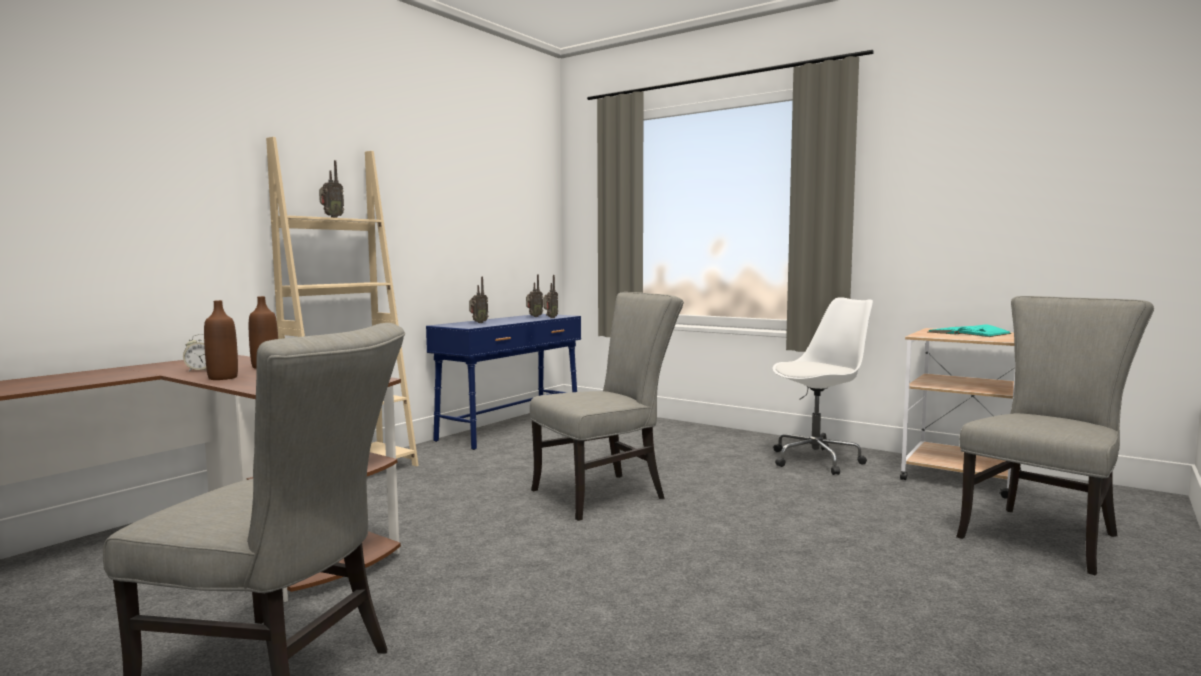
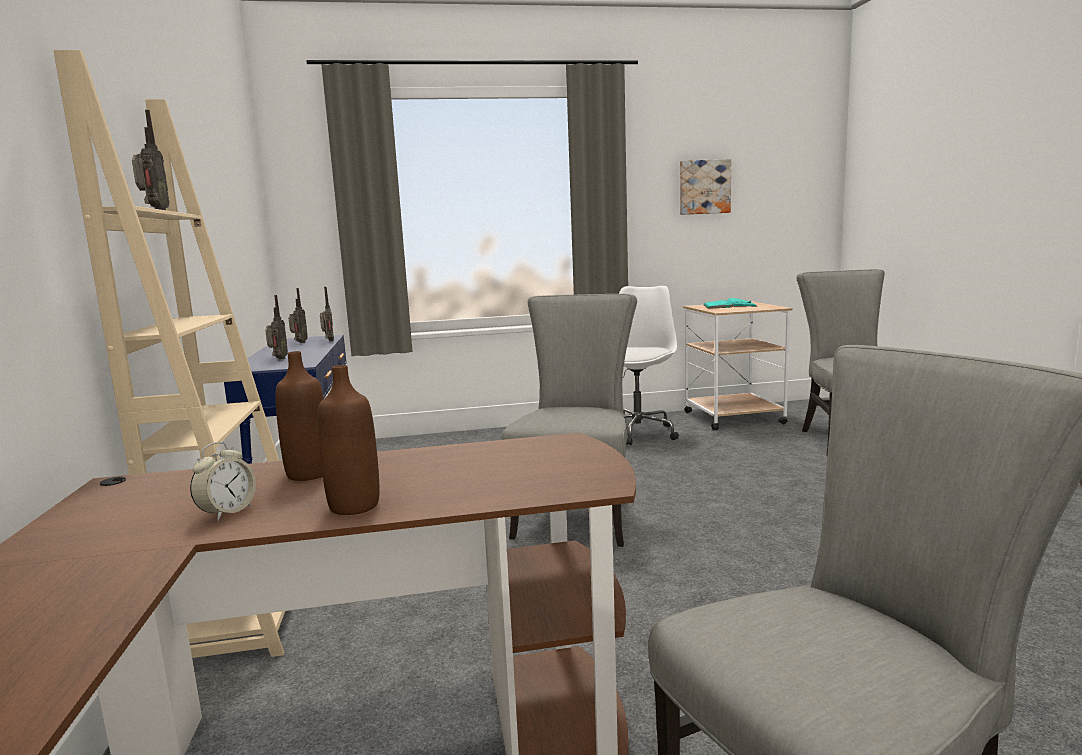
camera: 45 degrees left, 5 degrees up
(966, 185) = (704, 187): none -> picture

